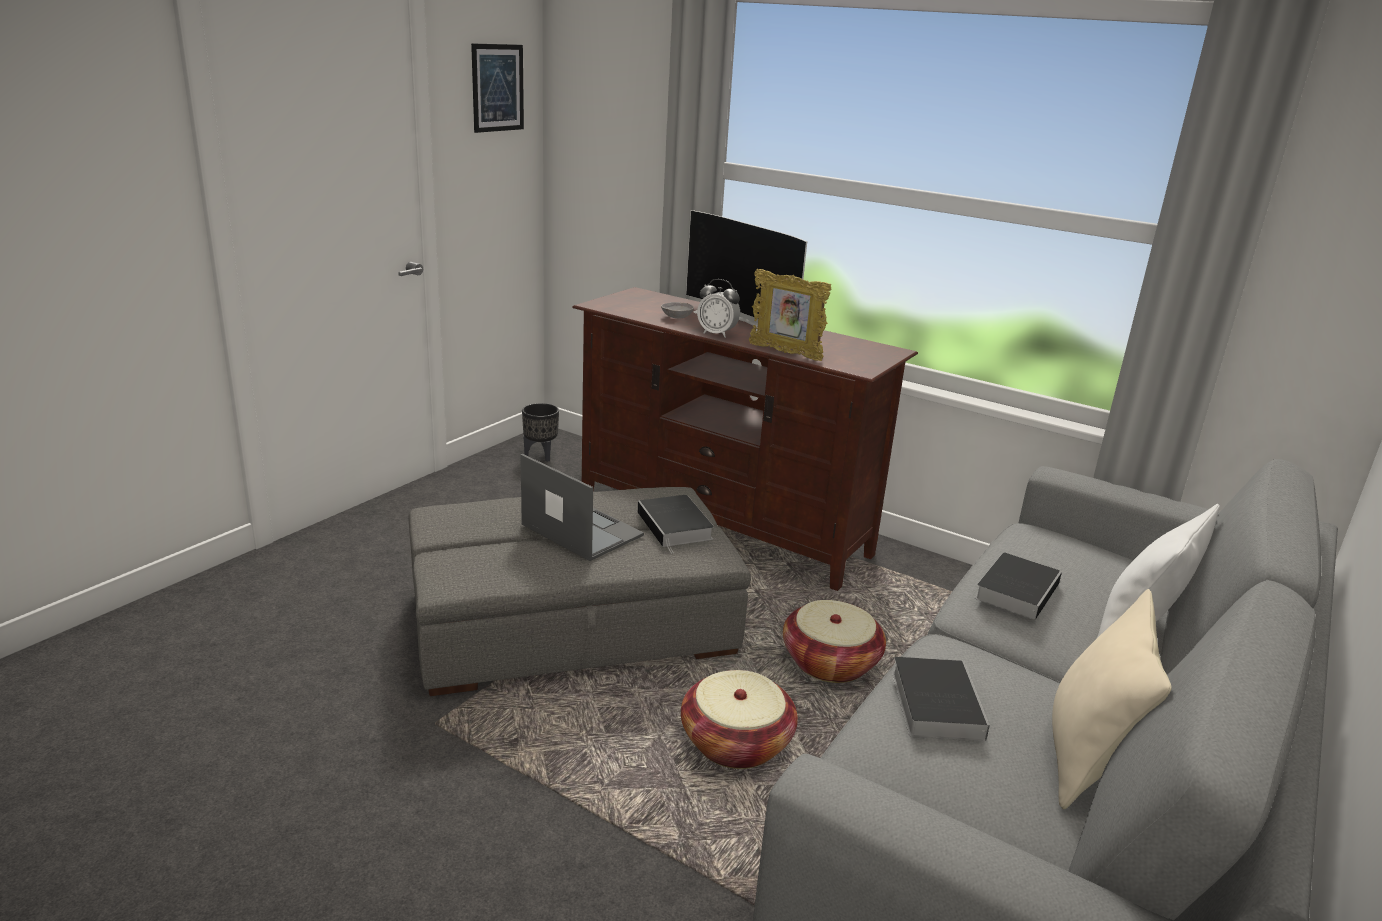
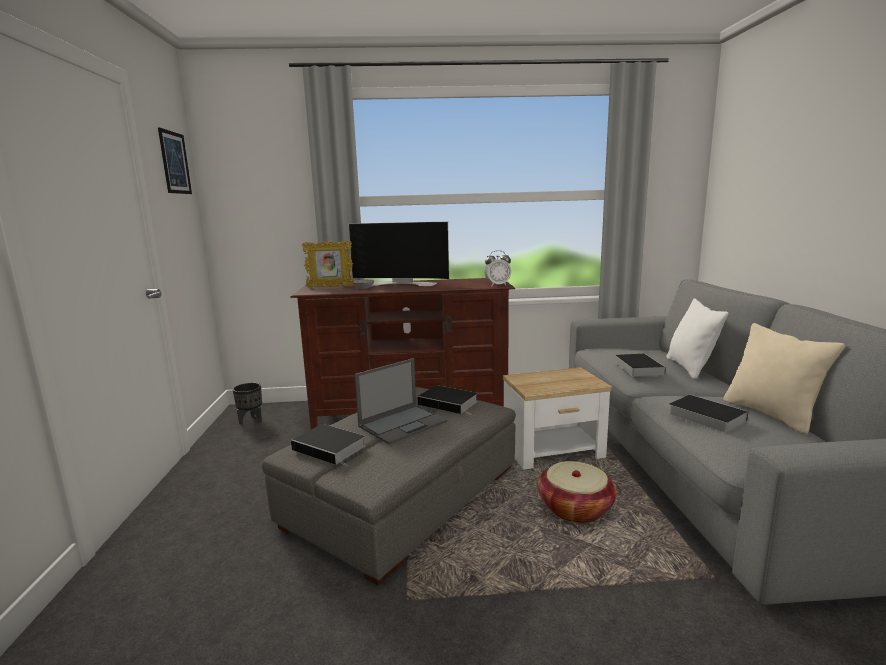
camera: 35 degrees left, 10 degrees down
(470, 525) = (331, 448): none -> book
(580, 530) = (403, 423): laptop -> laptop turned 135 degrees clockwise
(717, 334) = (402, 289): alarm clock -> alarm clock (497, 285)
(785, 353) = (453, 287): picture frame -> picture frame (330, 287)
(830, 663) = (553, 451): basket -> side table

